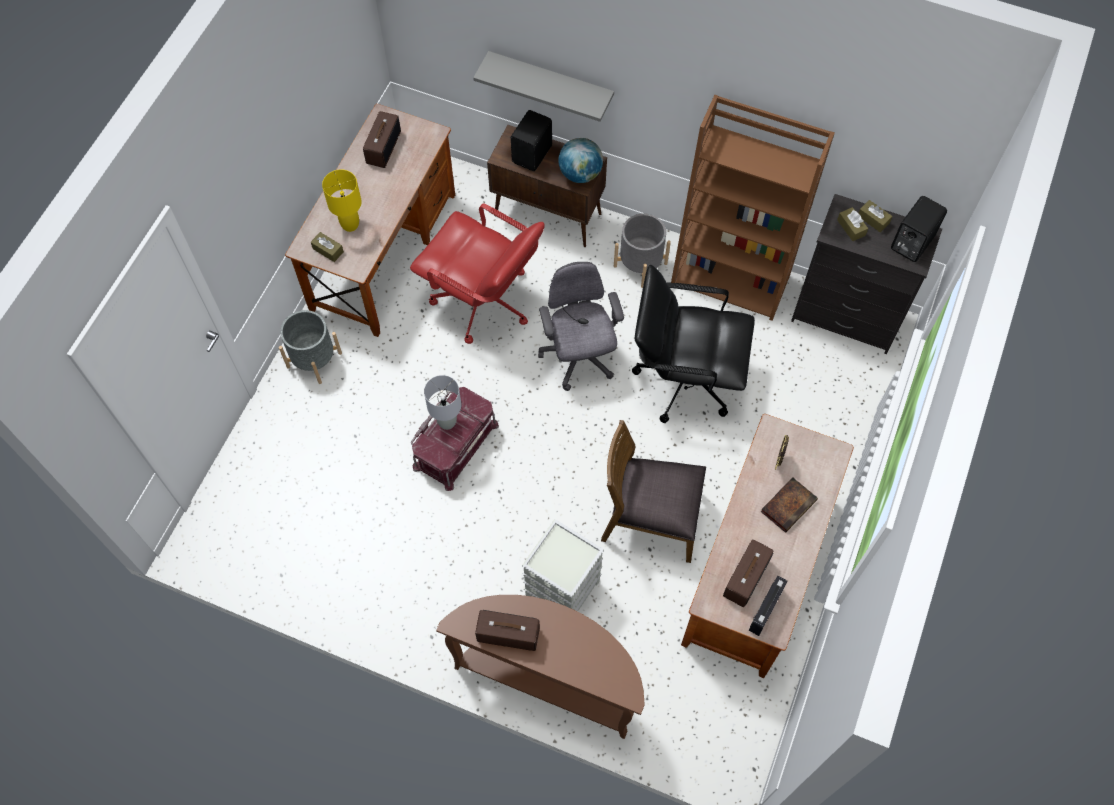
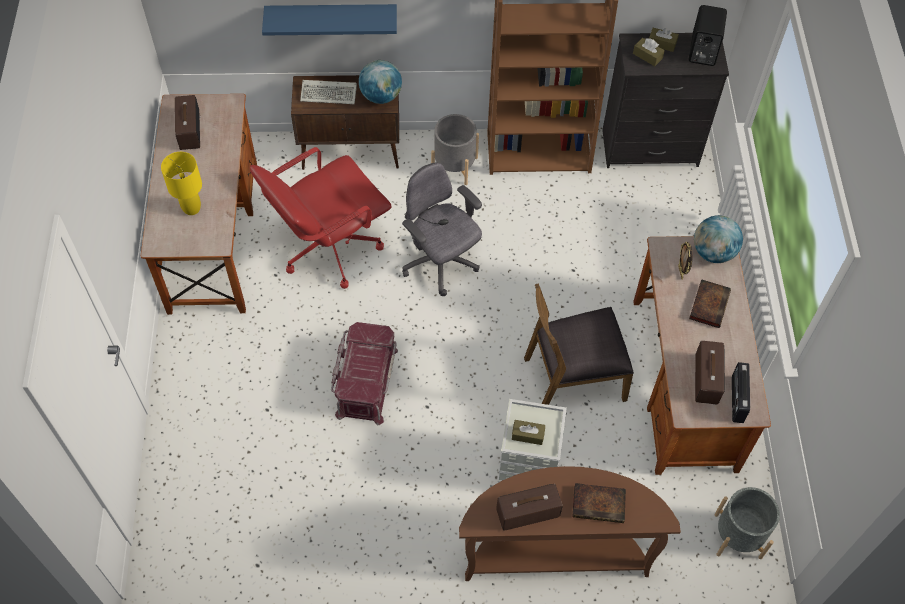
camera: 25 degrees left, 5 degrees down
(314, 360) = (193, 356): grey planter -> grey planter (738, 536)
(328, 250) = (181, 238): brown tissue box -> brown tissue box (528, 435)
(447, 422) = (357, 358): grey table lamp -> none
(483, 302) = (329, 247): red office chair -> red office chair turned 135 degrees clockwise
(533, 154) = (330, 93): black speaker -> keyboard
(550, 83) = (331, 17): grey shelf -> blue shelf
(578, 655) = (600, 504): none -> book
(684, 378) = (541, 248): black office chair -> none
(821, 454) = (713, 252): none -> globe

